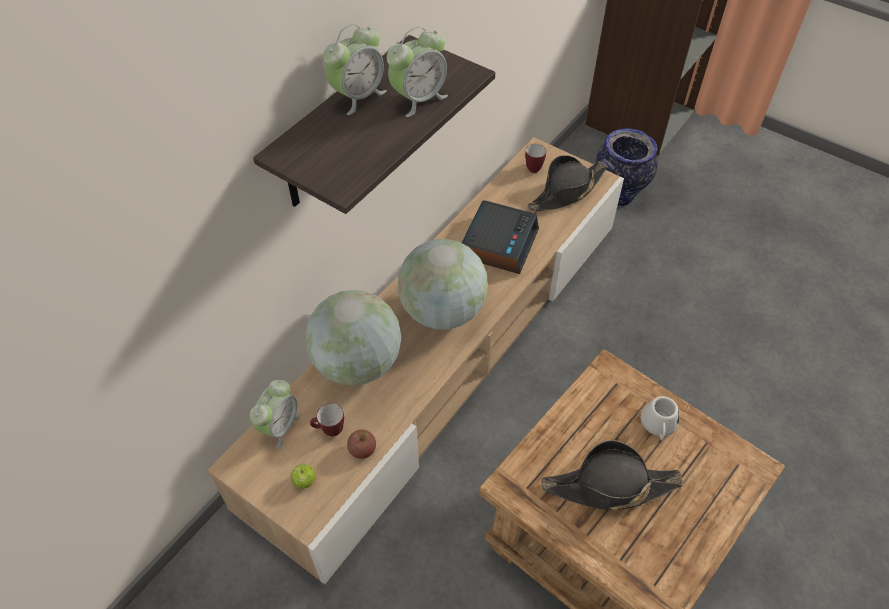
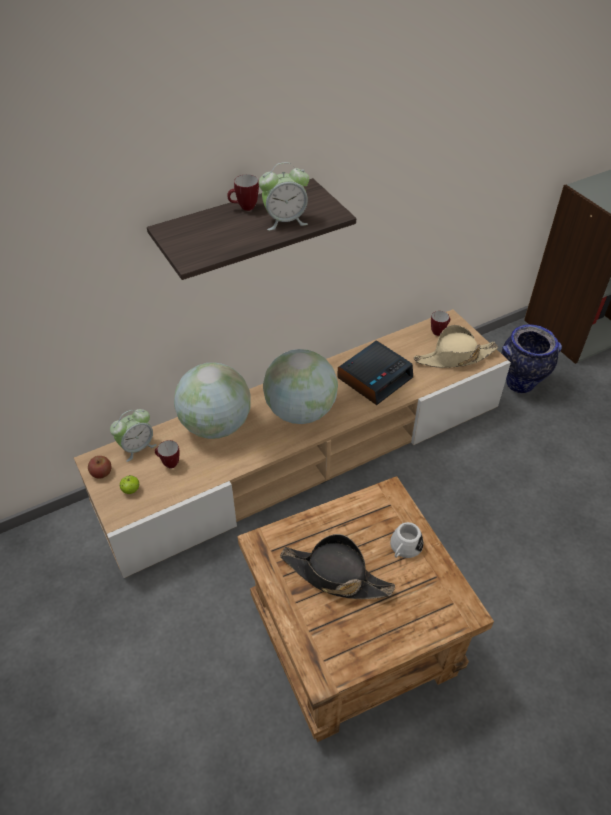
camera: 25 degrees right, 5 degrees down
(357, 96) = (244, 208): alarm clock -> mug
(362, 450) = (183, 485): apple -> apple (101, 473)
(567, 191) = (454, 357): black hat -> beige hat

